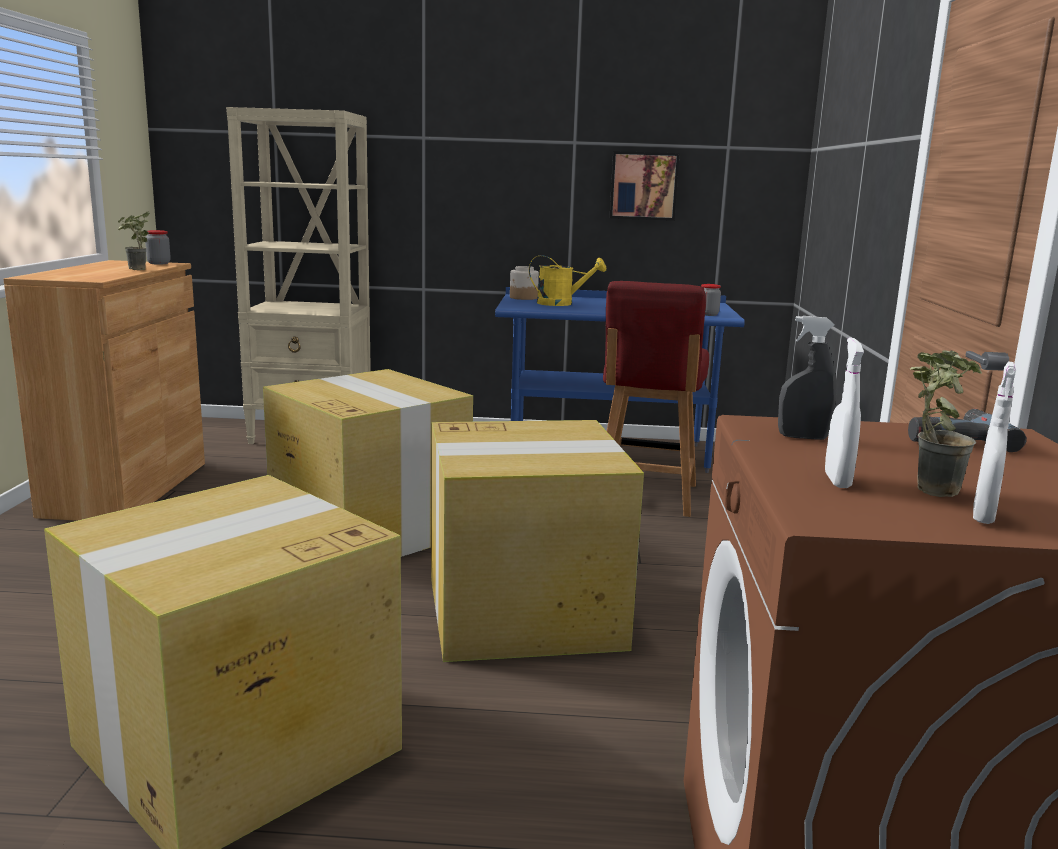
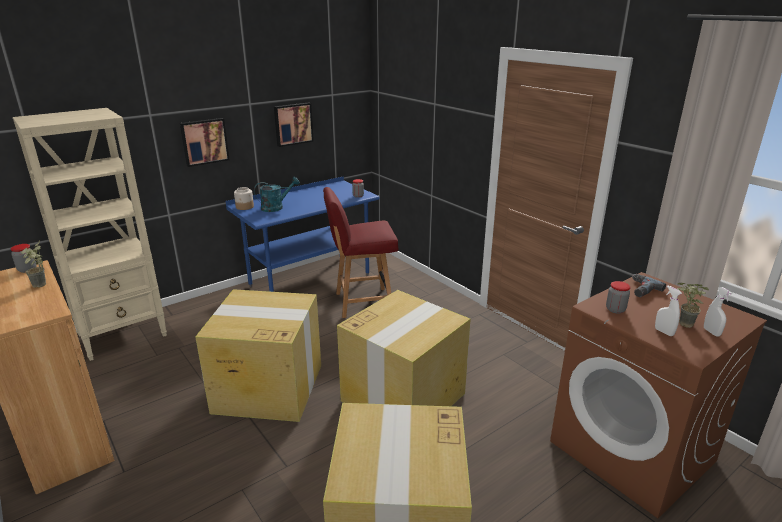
camera: 40 degrees left, 10 degrees up
(492, 189) = (204, 141): none -> picture
(562, 304) = (276, 207): yellow watering can -> turquoise watering can
(645, 496) = (362, 302): red chair -> red chair turned 105 degrees clockwise
(802, 437) = (615, 309): grey spray bottle -> jar

